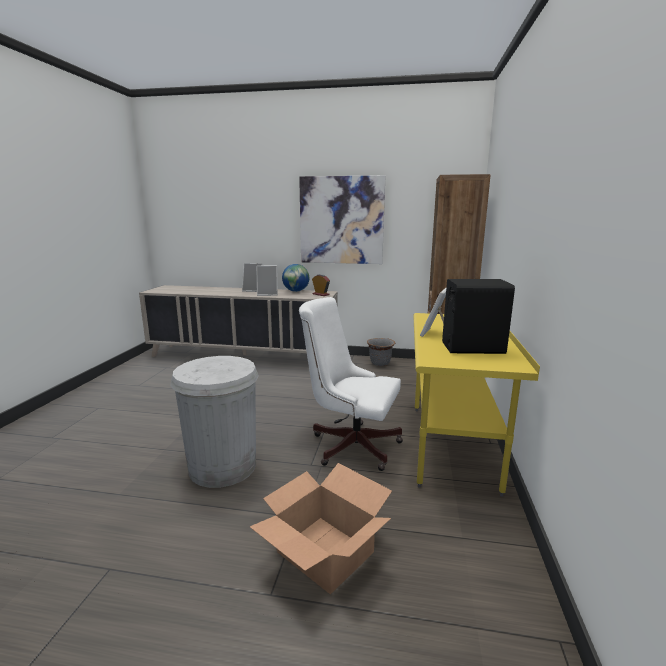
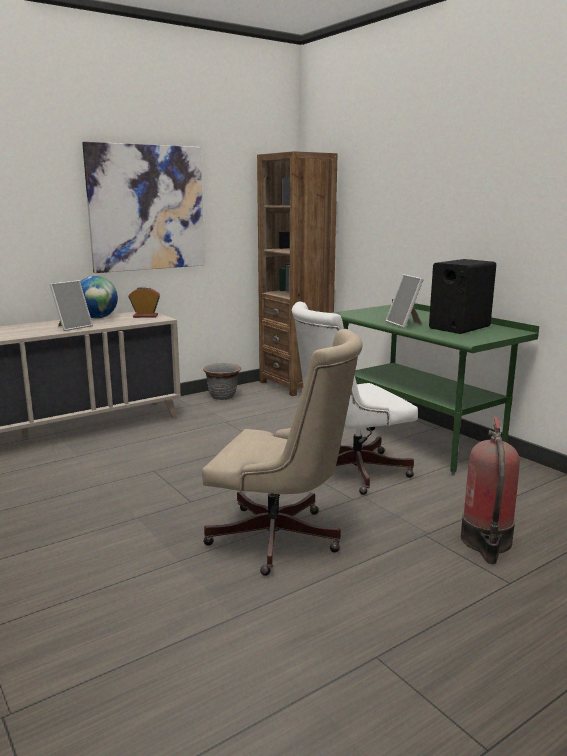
camera: 45 degrees left, 0 degrees up
(222, 467) = (282, 540): white trash can -> beige office chair
(253, 290) = (30, 326): picture frame -> none
(324, 553) = (486, 543): cardboard box -> fire extinguisher
(452, 445) = (418, 440): yellow desk -> green desk

